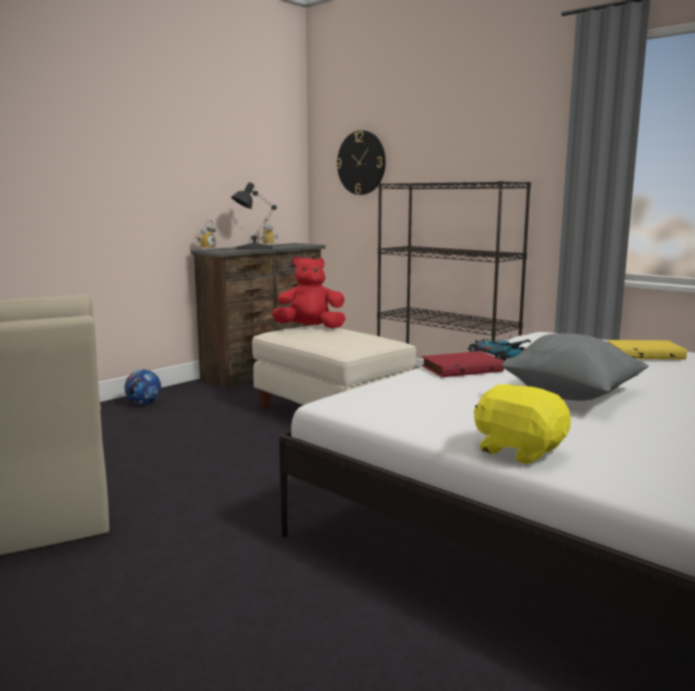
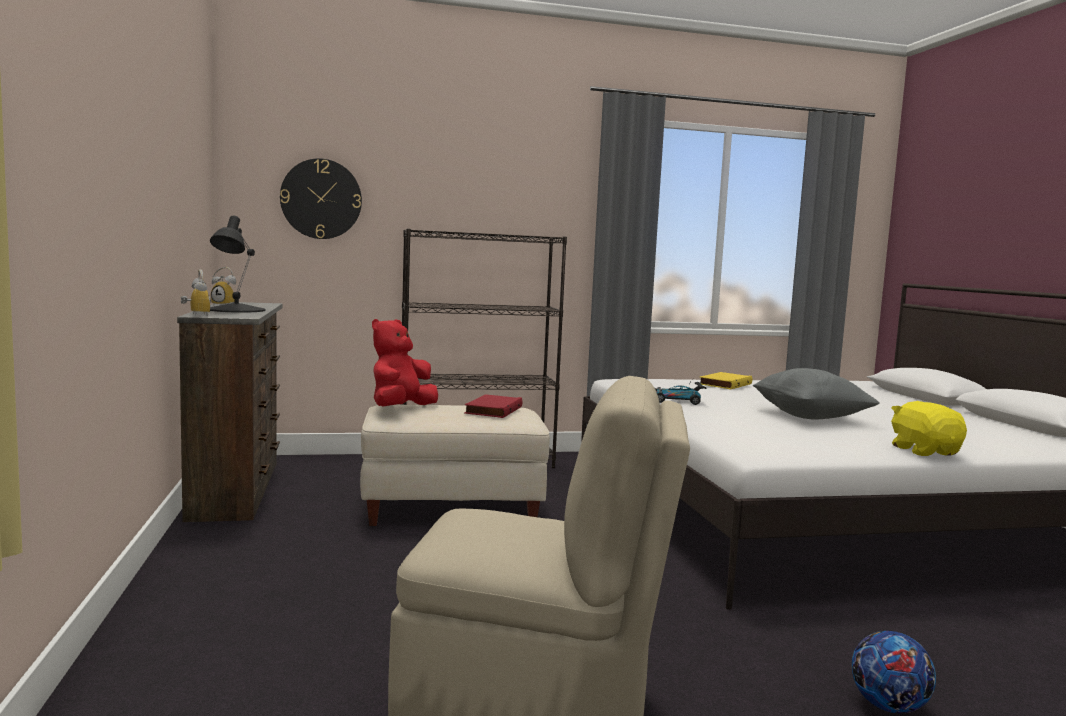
camera: 55 degrees left, 5 degrees down
(144, 403) = (204, 572): football -> football (888, 706)
(461, 368) = (701, 413): red book -> red book (492, 410)
(519, 450) = (924, 451): yellow plush toy -> yellow plush toy turned 90 degrees clockwise

